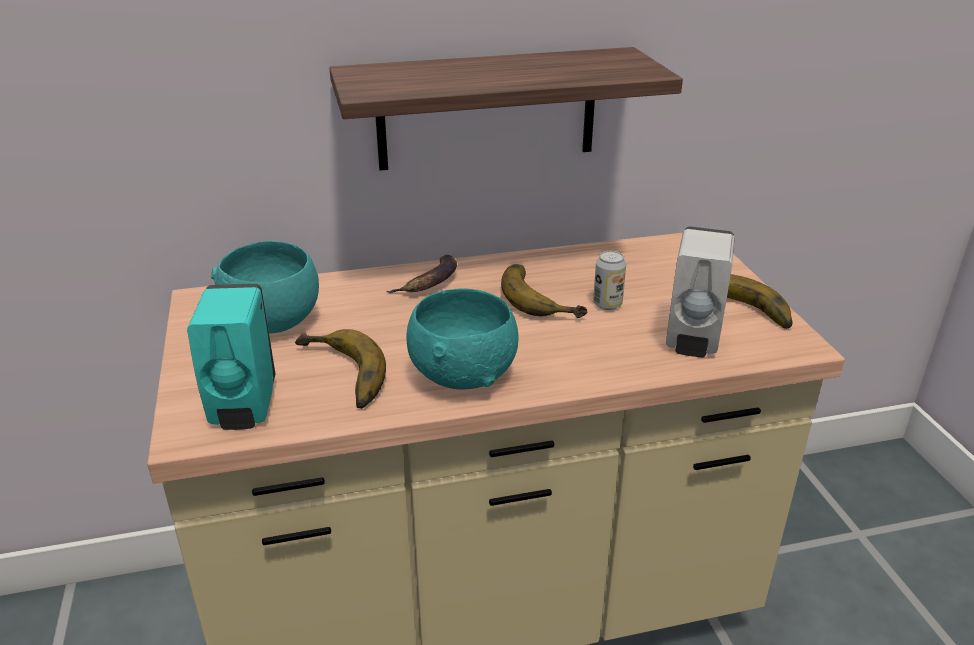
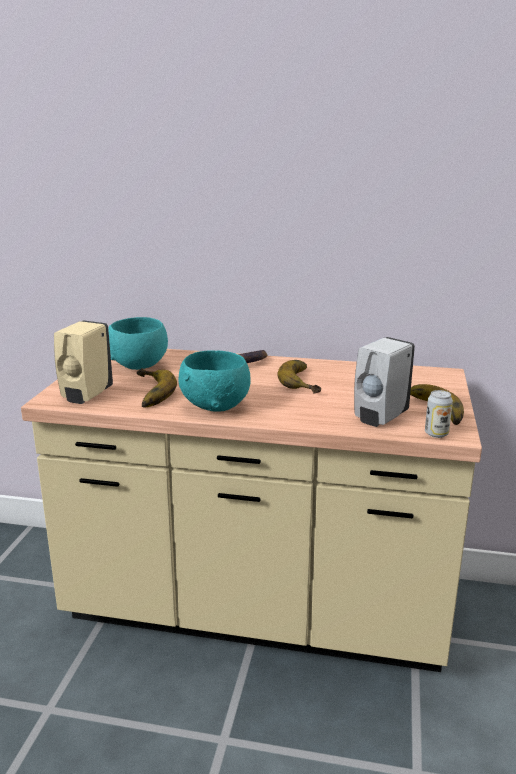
camera: 25 degrees right, 10 degrees down
(243, 409) = (86, 396): turquoise soap dispenser -> beige soap dispenser
(487, 109) = (300, 258): shelf -> none
(607, 304) = (343, 391): can -> can (436, 434)

